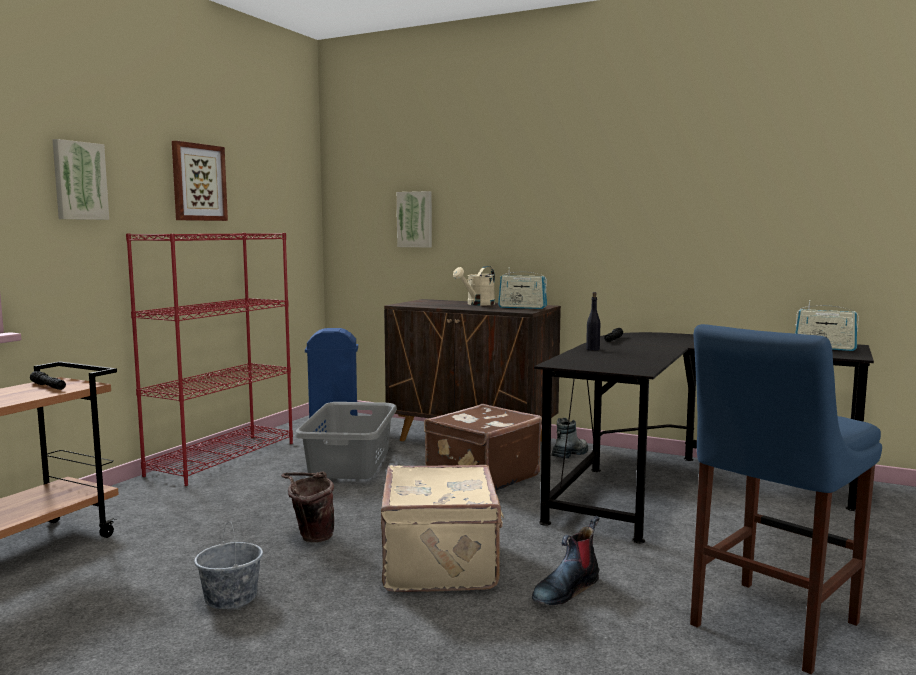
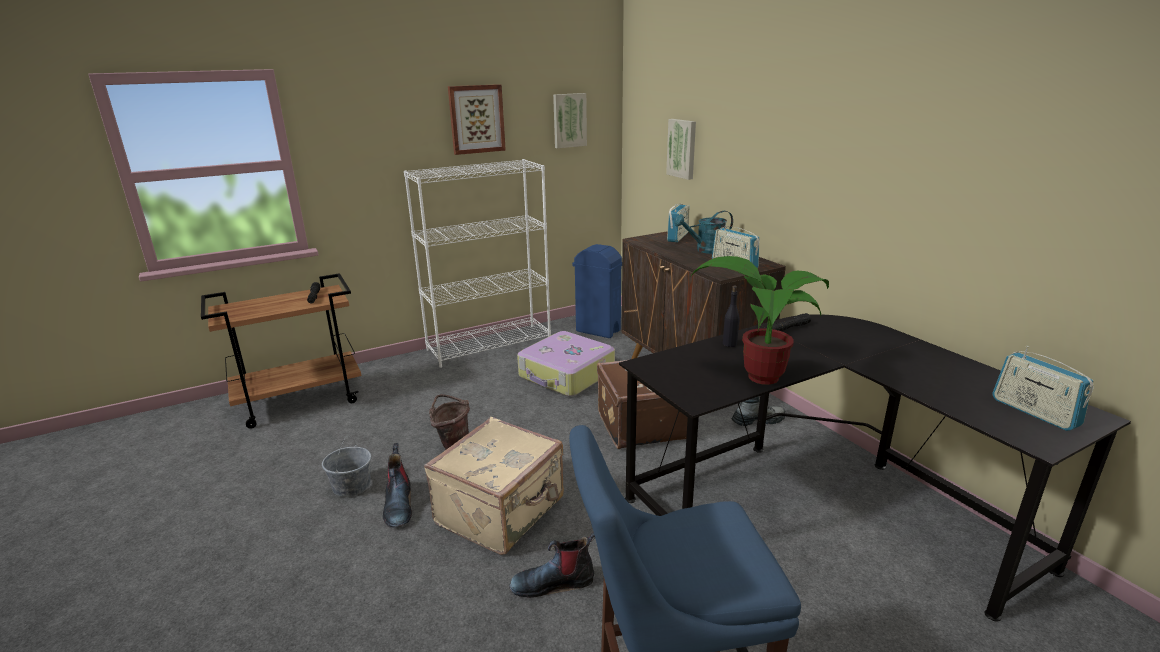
camera: 35 degrees right, 15 degrees up
(79, 181) = (361, 132): picture -> picture (569, 120)
(223, 458) = (490, 345): red bookcase -> white bookcase
(318, 593) = (398, 505): none -> boot
(351, 462) = (566, 375): grey laundry basket -> suitcase
(433, 301) = (677, 237): none -> radio
(477, 304) = (705, 250): beige watering can -> turquoise watering can
(649, 358) = (756, 376): none -> potted plant

